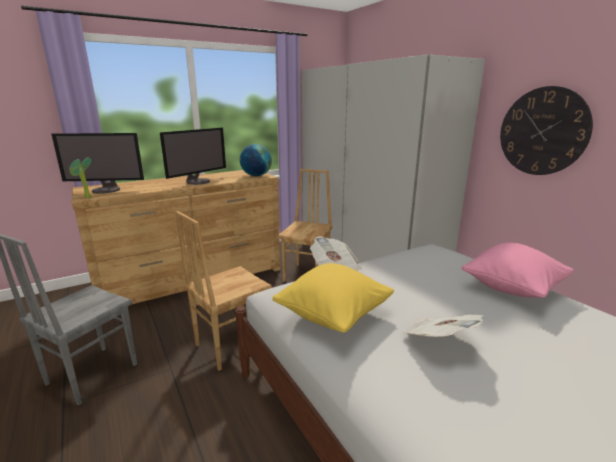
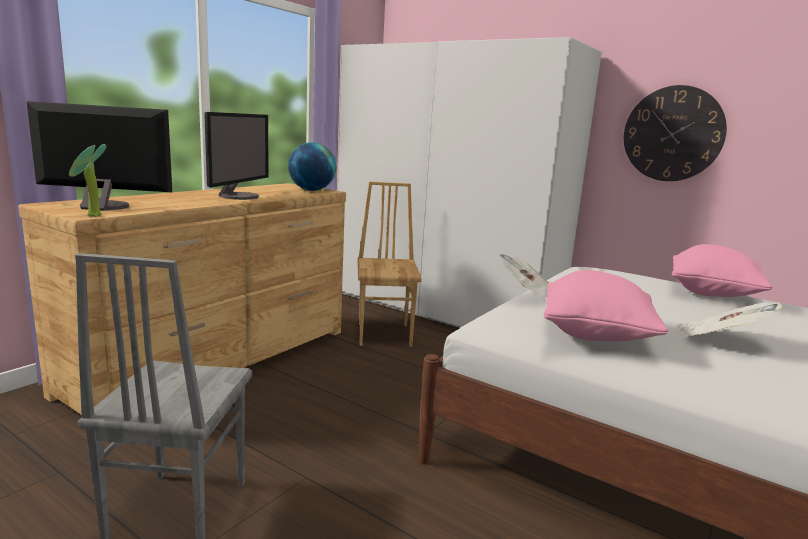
camera: 25 degrees left, 5 degrees down
(107, 190) = (103, 206): monitor -> monitor turned 150 degrees counterclockwise
(231, 345) = (365, 431): brown chair -> none
(333, 316) = (596, 335): yellow pillow -> pink pillow

